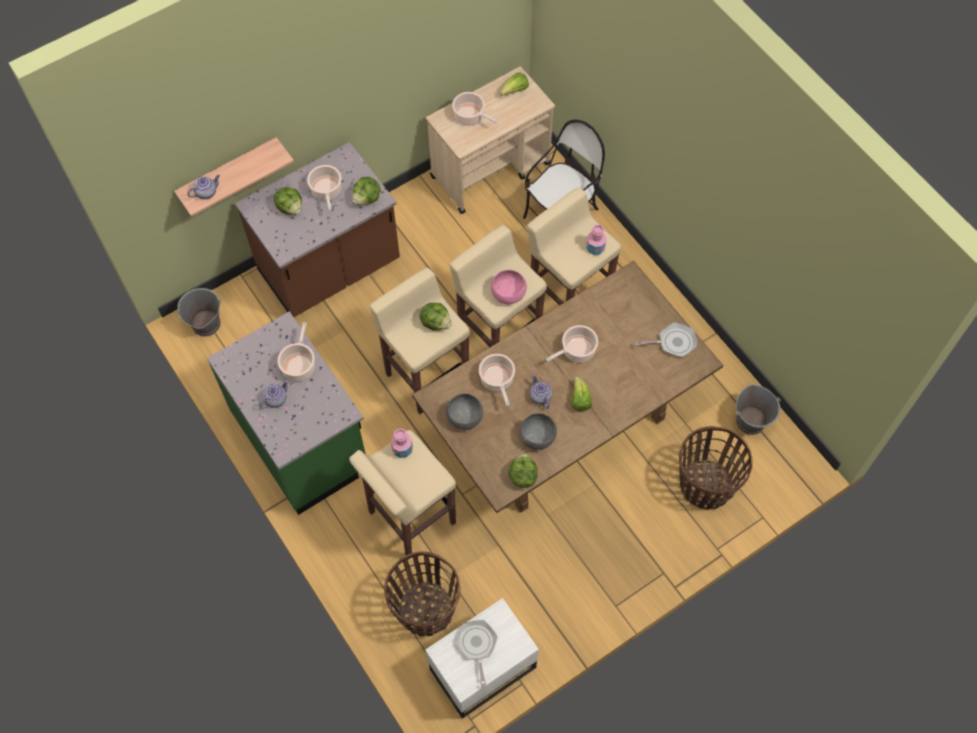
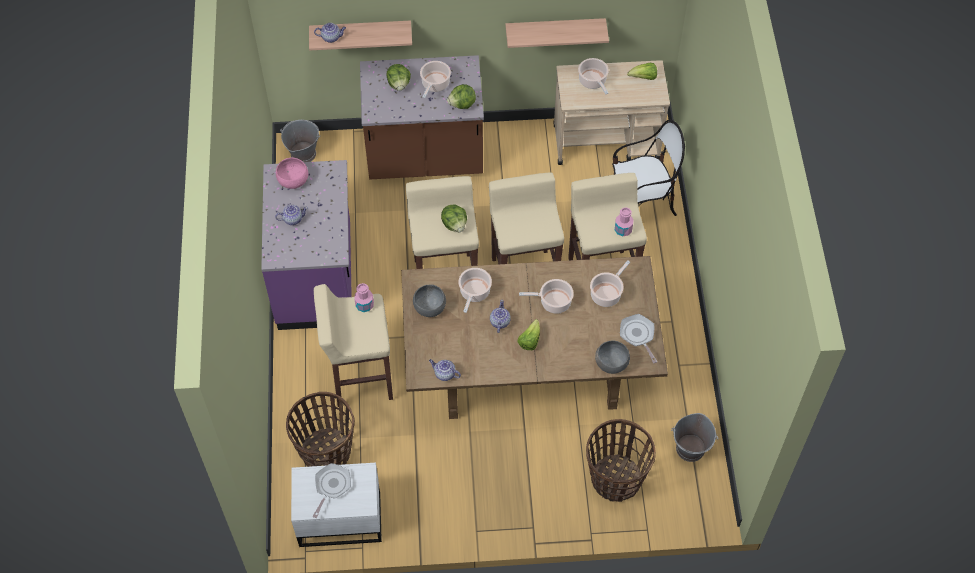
camera: 30 degrees right, 5 degrees down
(299, 365) = (326, 203): cooking pot -> cooking pot (607, 294)
(302, 441) = (317, 277): green counter -> purple counter
(416, 82) = (555, 30): none -> shelf
(508, 294) = (527, 231): pink bowl -> pink bowl (293, 180)
(522, 476) = (444, 374): lettuce -> teapot
(537, 437) = (476, 351): grey bowl -> grey bowl (611, 363)
(673, 342) = (638, 335): frying pan -> frying pan turned 135 degrees counterclockwise

